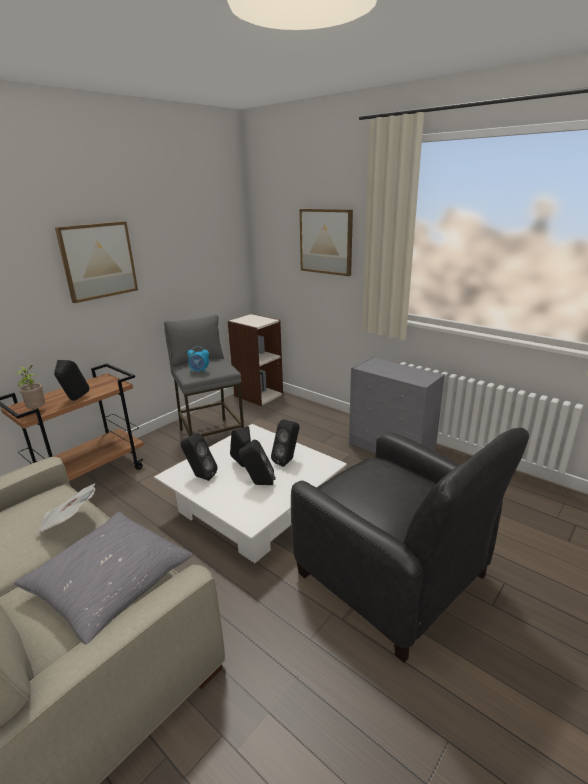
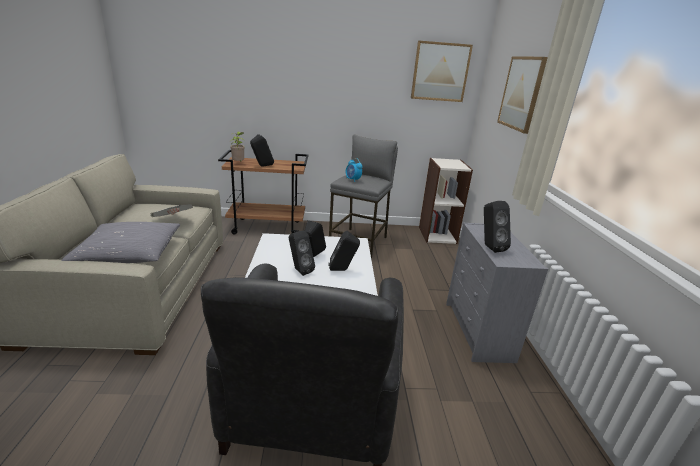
camera: 45 degrees right, 0 degrees up
(98, 261) = (323, 76): picture -> picture (440, 72)
(200, 476) = (280, 247): black speaker -> black speaker (489, 247)

